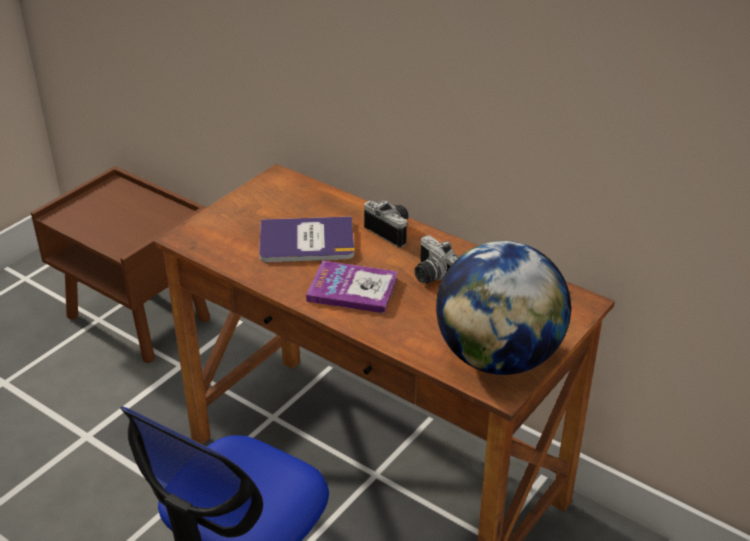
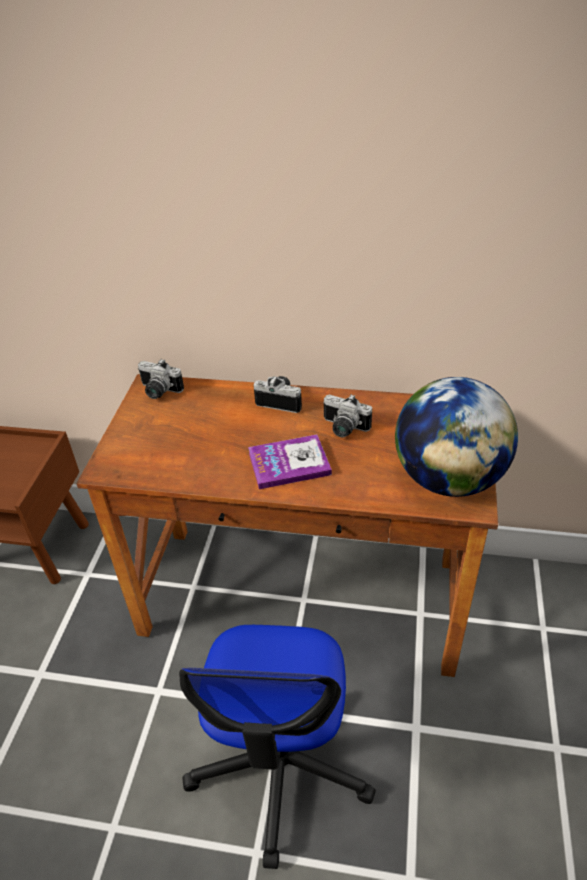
camera: 25 degrees left, 5 degrees up
(282, 185) = (158, 391): none -> camera
(306, 241) = (217, 434): book -> none

